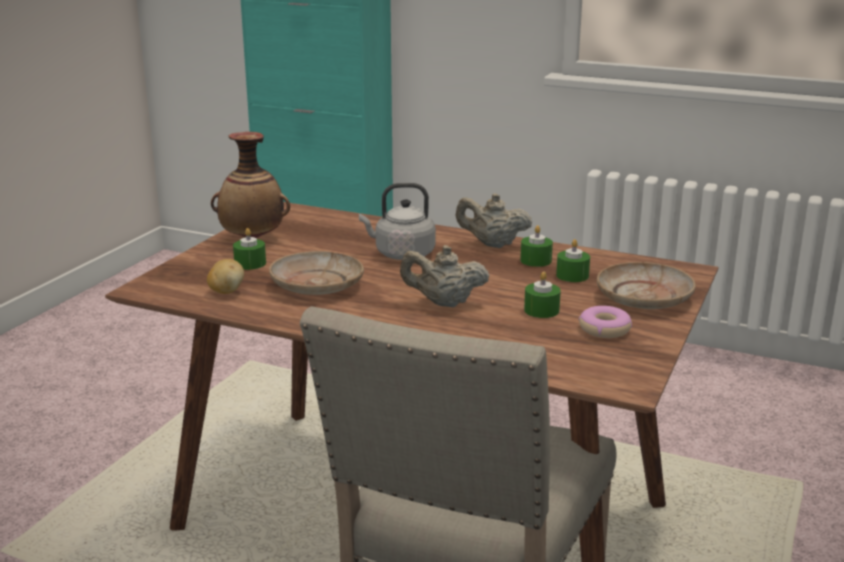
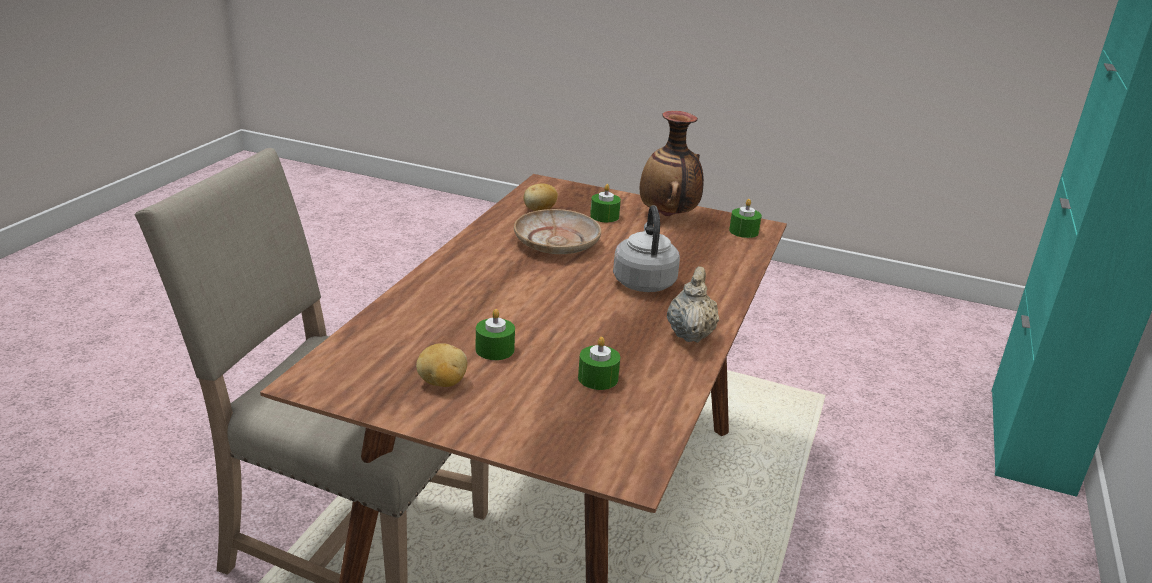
camera: 85 degrees right, 5 degrees up
(444, 303) = (515, 298): beige teapot -> none
(536, 260) = (643, 358): green candle -> green candle (743, 231)
(604, 329) = (442, 383): donut -> potato
(644, 298) = (530, 422): beige plate -> none

